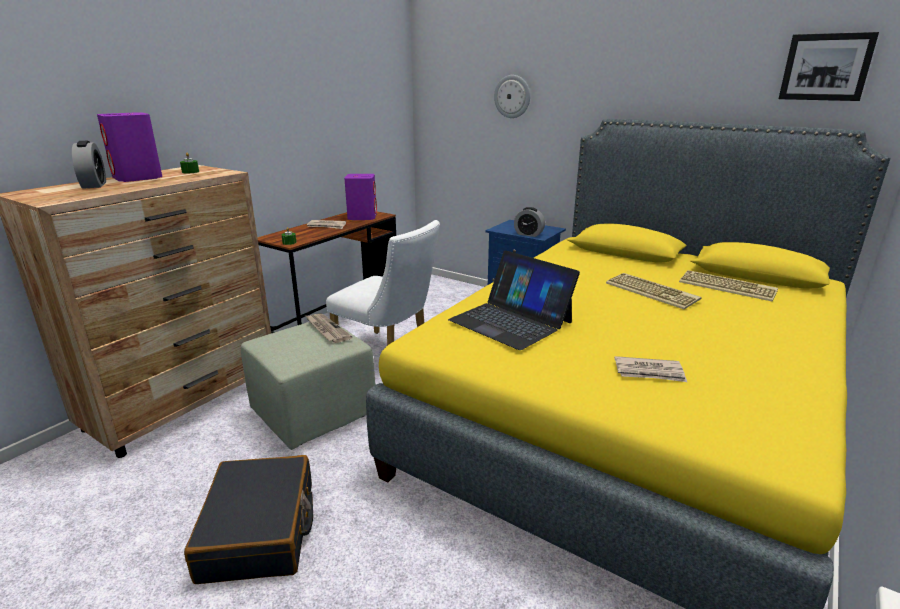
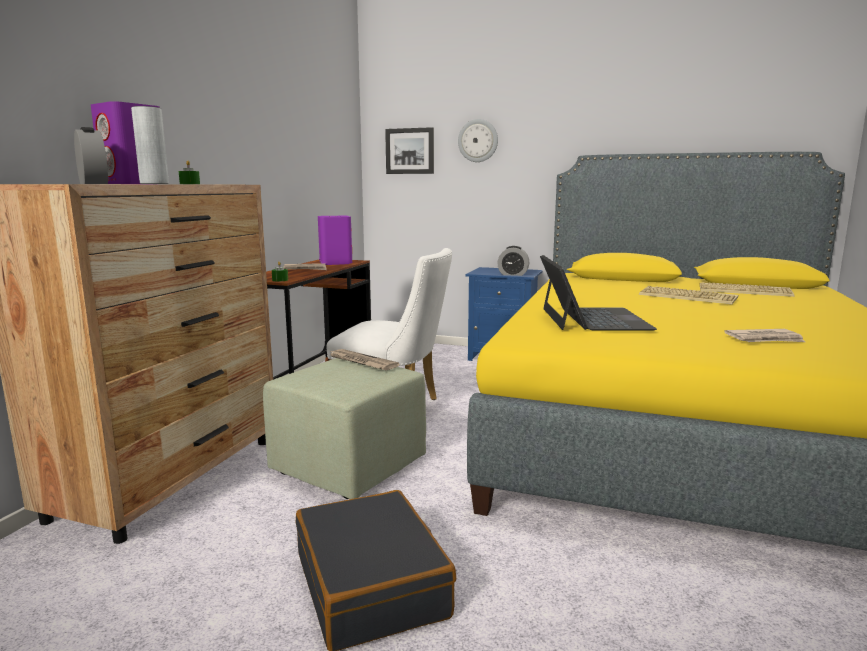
camera: 15 degrees left, 10 degrees down
(138, 185) = (154, 183): none -> grey vase
(511, 321) = (592, 318): laptop -> laptop turned 120 degrees counterclockwise
(826, 67) = (778, 101): picture -> picture (410, 151)

